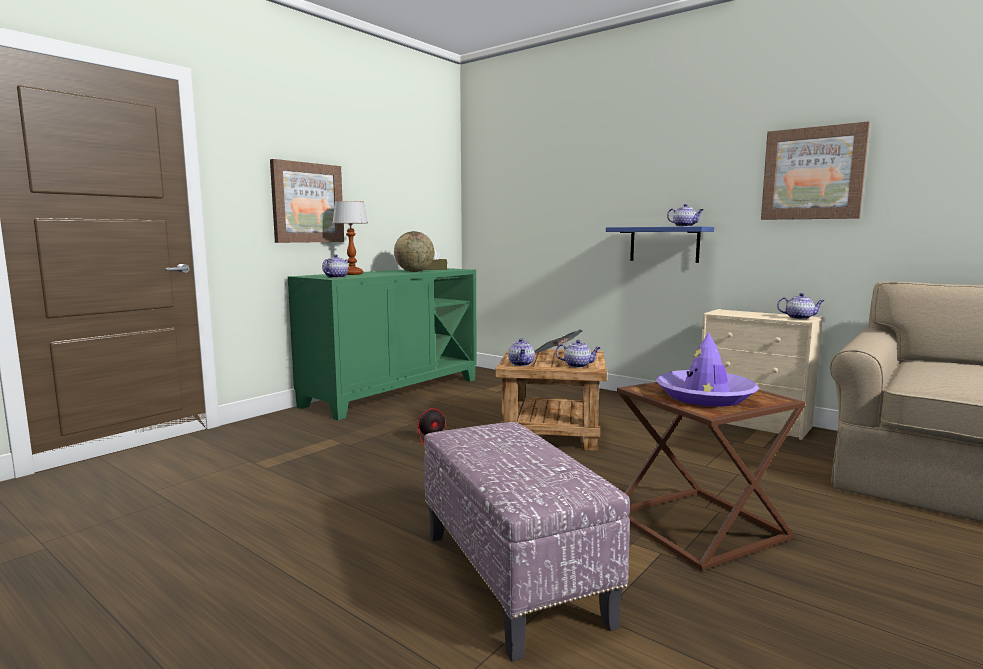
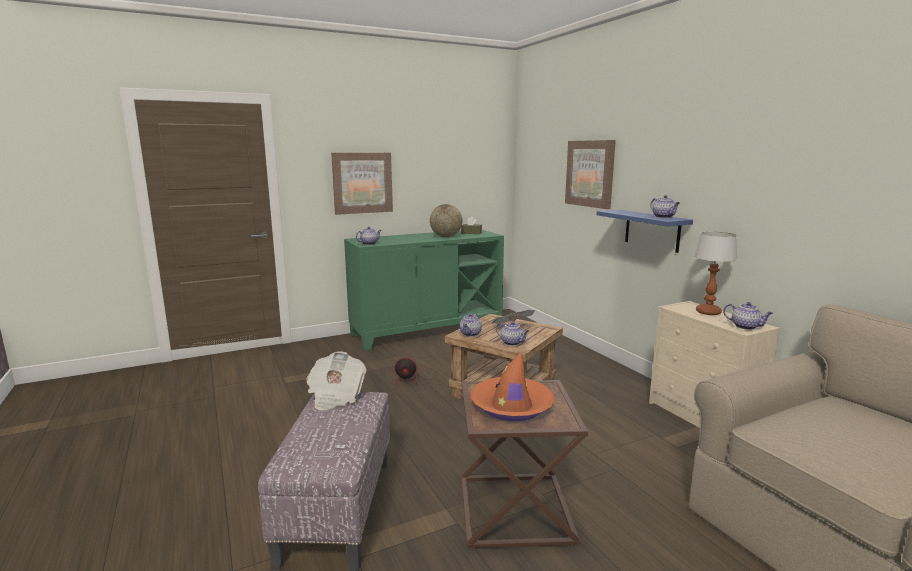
camera: 25 degrees right, 5 degrees up
(352, 274) = (392, 238): table lamp -> table lamp (708, 312)
(467, 430) = (335, 396): none -> newspaper
(705, 396) = (511, 406): purple hat -> orange hat
(813, 173) = (784, 176): picture -> picture (590, 173)

